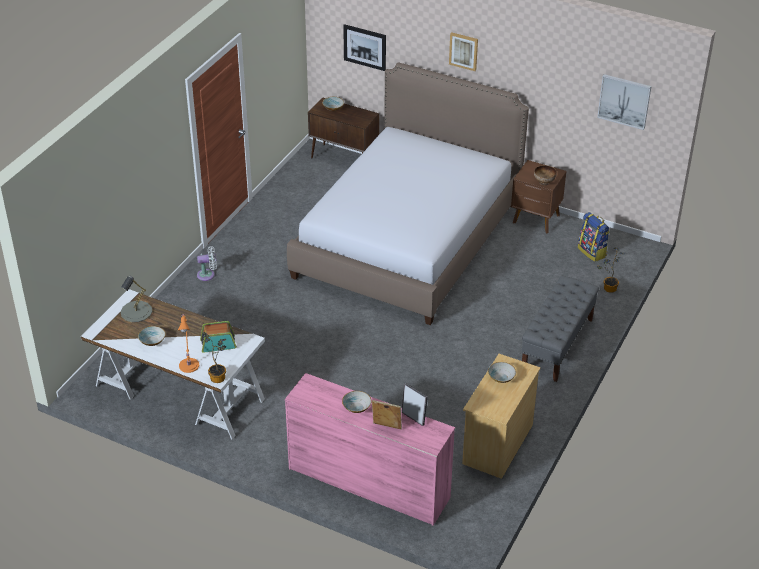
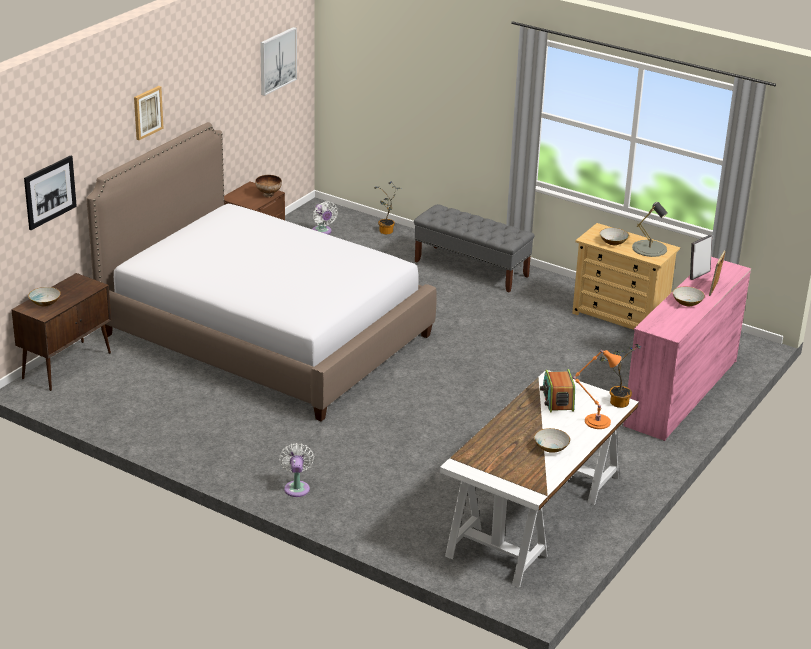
camera: 85 degrees left, 10 degrees down
(136, 311) = (490, 460): grey table lamp -> grey table lamp (649, 248)
(592, 252) = (322, 232): backpack -> white fan

